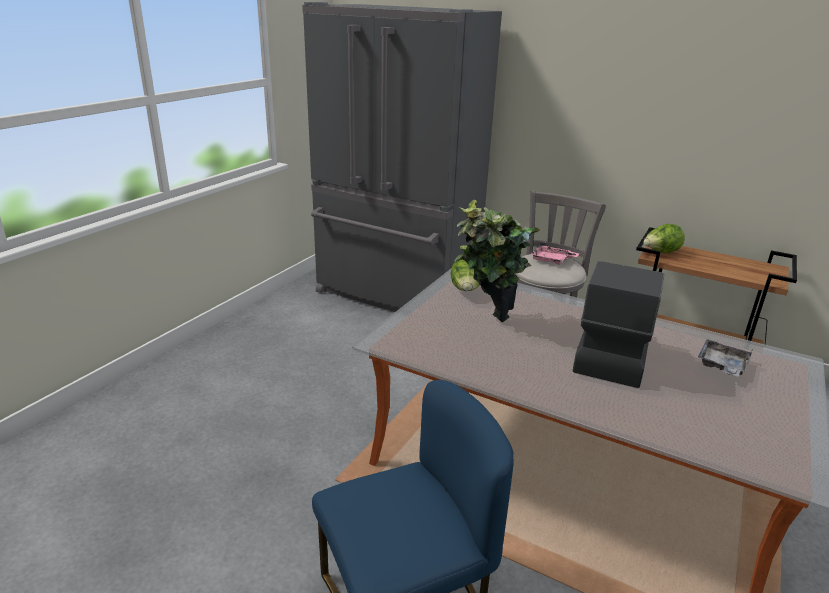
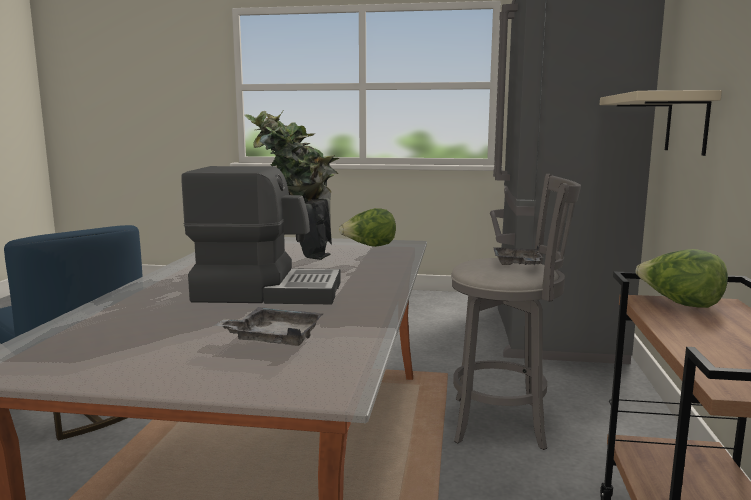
camera: 70 degrees right, 15 degrees down
(542, 134) = (687, 123): none -> beige shelf
(552, 260) = (517, 264): pink tray -> grey tray

